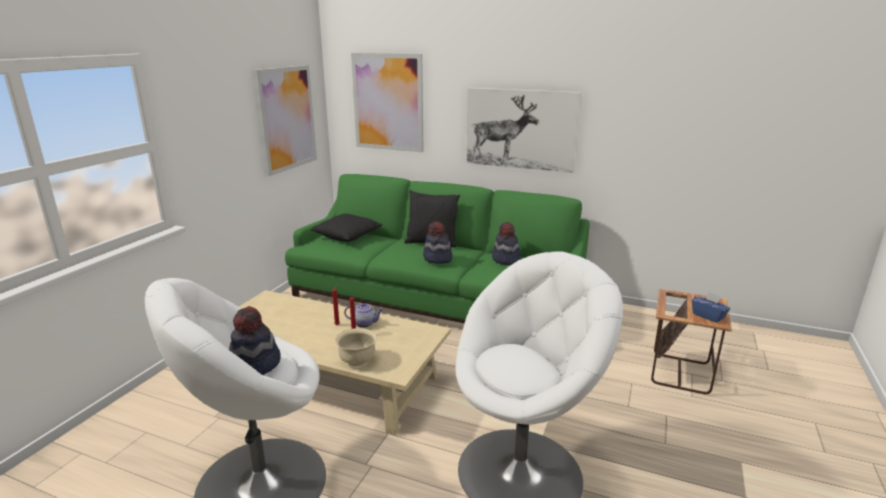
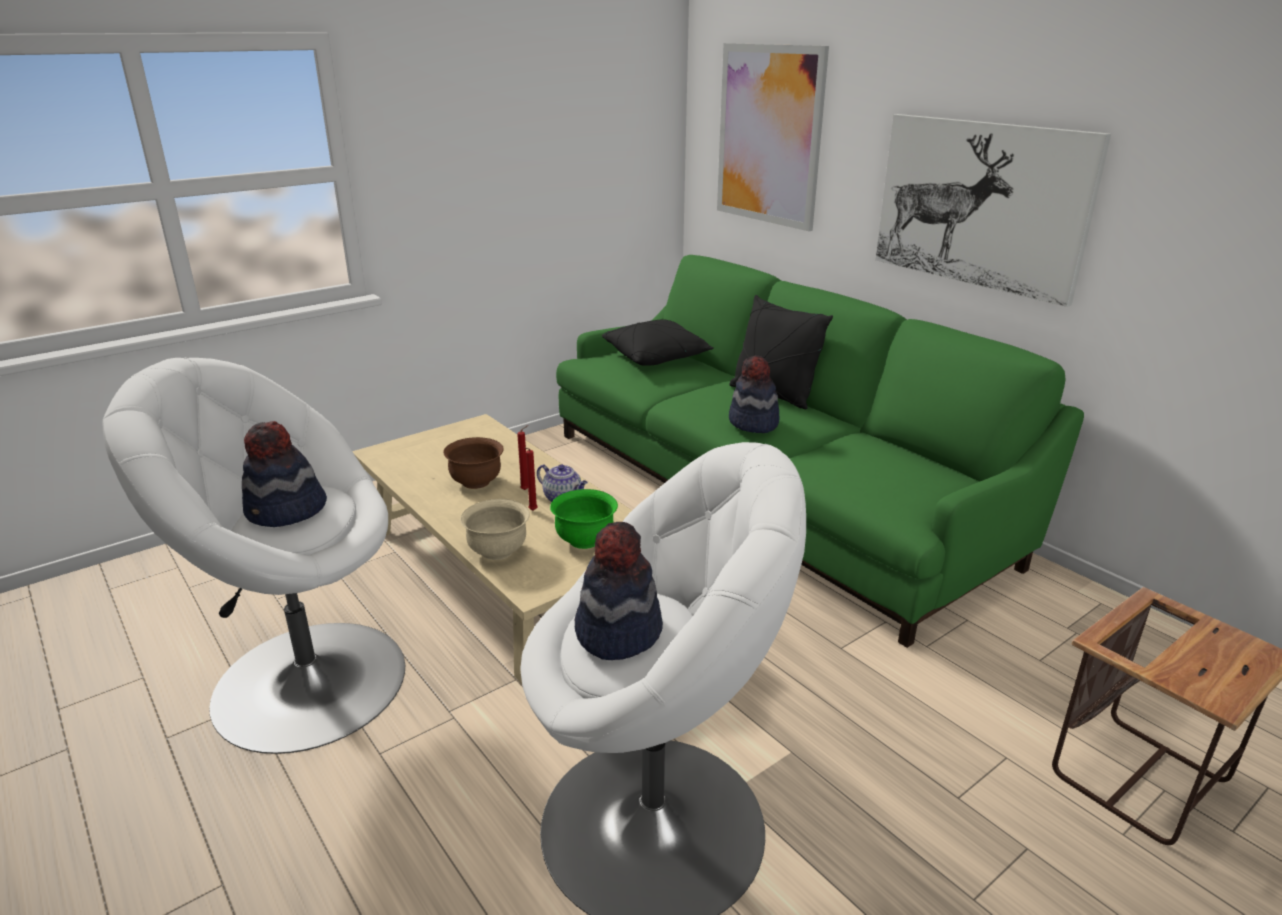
camera: 30 degrees right, 5 degrees up
(287, 118) = (597, 151): picture -> none
(303, 329) = (476, 482): none -> brown bowl
(399, 341) = (585, 540): none -> green bowl
(505, 260) = (873, 452): hat -> hat (617, 631)
(708, 316) = (1203, 679): blue tissue box -> none

